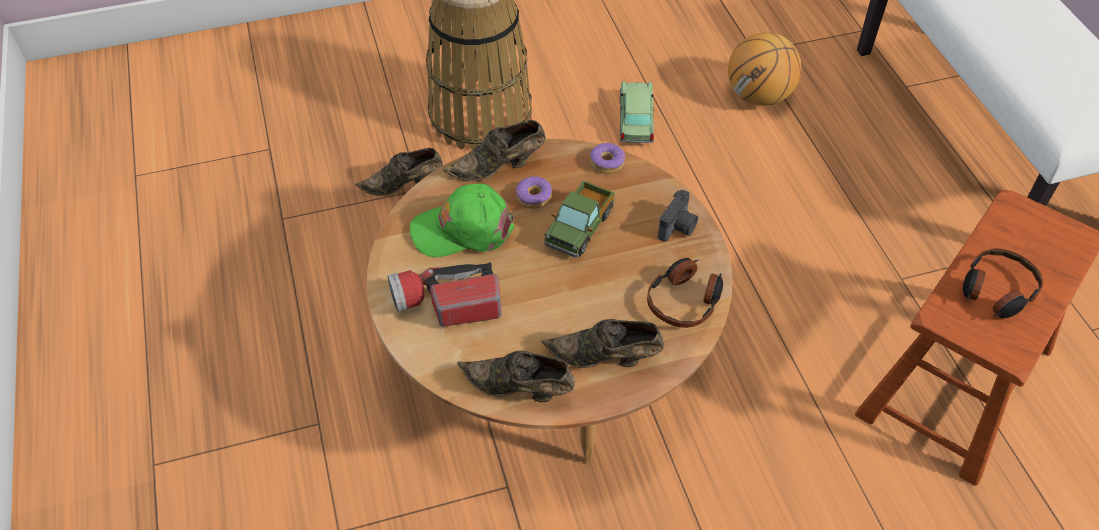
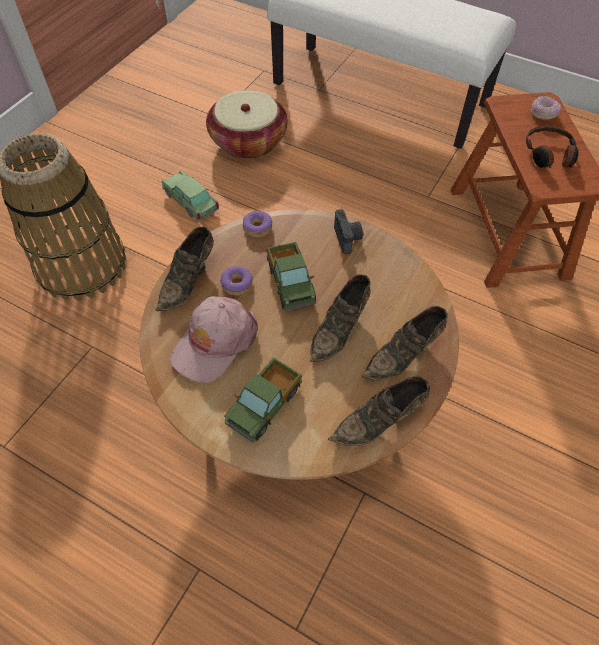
camera: 45 degrees left, 5 degrees up
(404, 185) = (77, 351): brown shoe -> brown shoe (340, 329)
(446, 304) = (264, 405): flashlight -> toy truck
(463, 229) = (214, 343): green cap -> pink cap
(685, 300) = (404, 281): headphones -> none
(759, 96) = (248, 142): basketball -> basket
(1052, 247) = (543, 114): none -> donut

